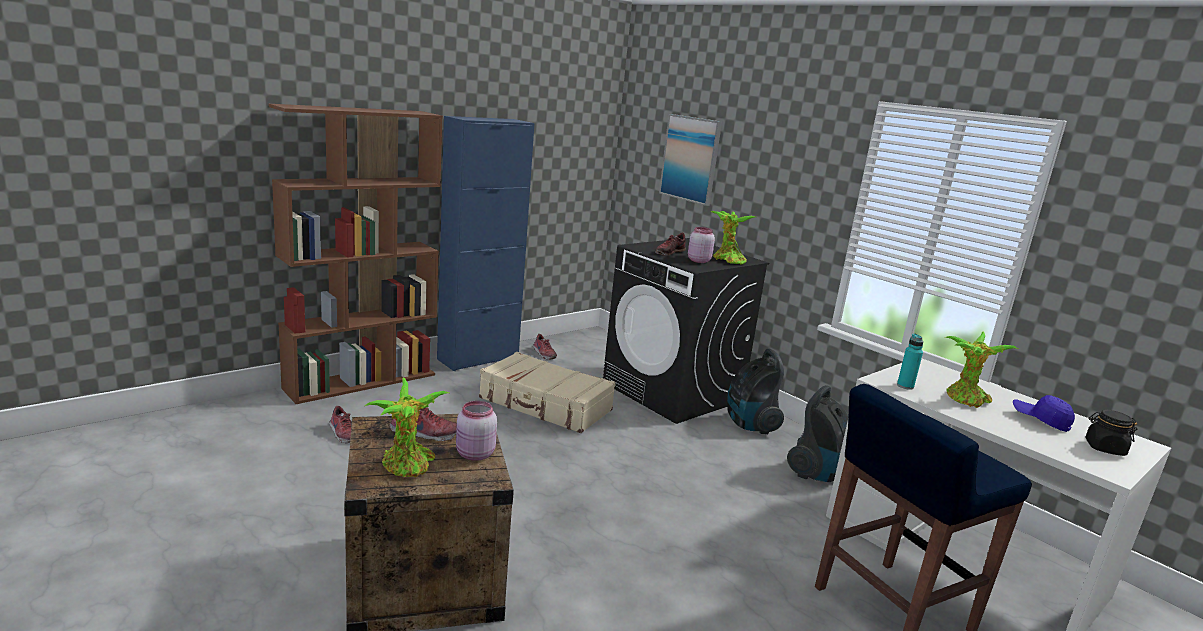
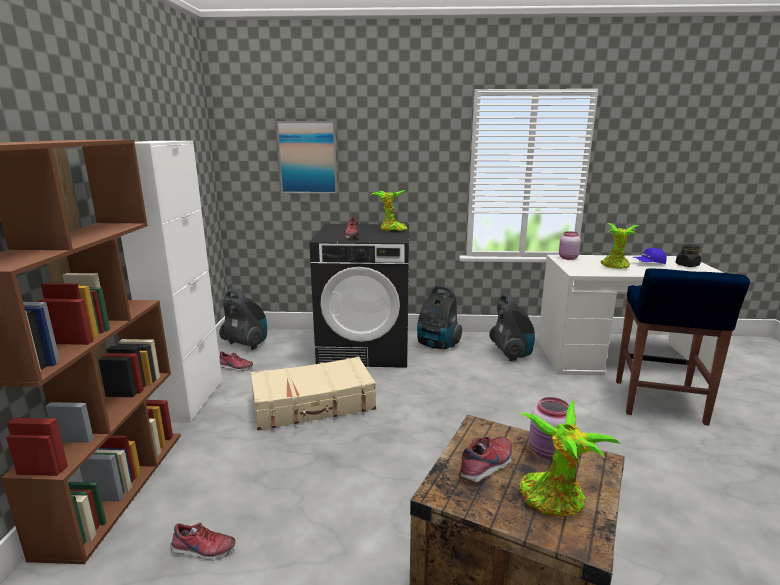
camera: 45 degrees left, 0 degrees up
(478, 358) = (190, 400): blue cabinet -> white cabinet
(584, 342) = (246, 344): none -> vacuum cleaner
(698, 261) = (382, 235): pink jar -> pink jar (567, 258)
(905, 386) = (588, 270): turquoise bottle -> none

